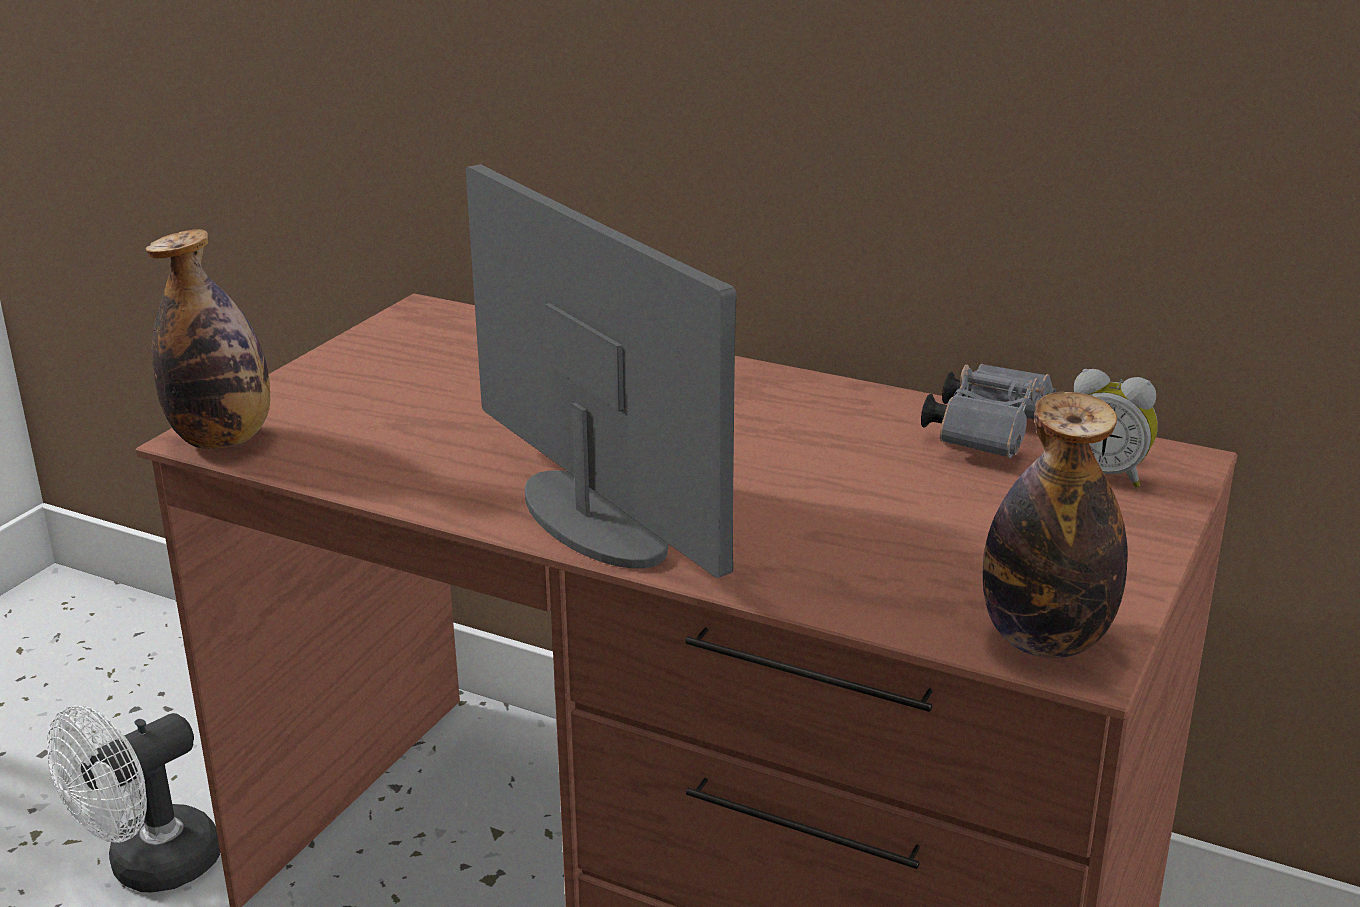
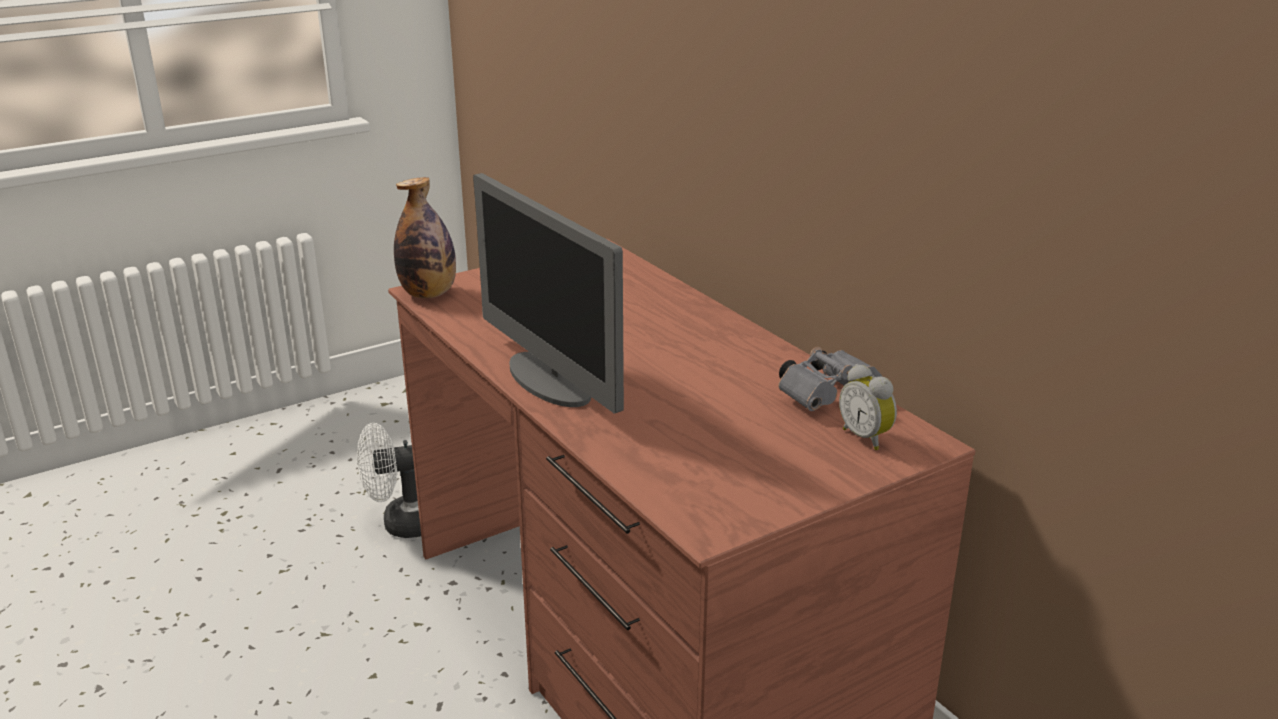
camera: 30 degrees right, 0 degrees up
(593, 520) = (550, 381): monitor -> monitor turned 150 degrees clockwise
(1045, 640) = (703, 513): bottle -> none

